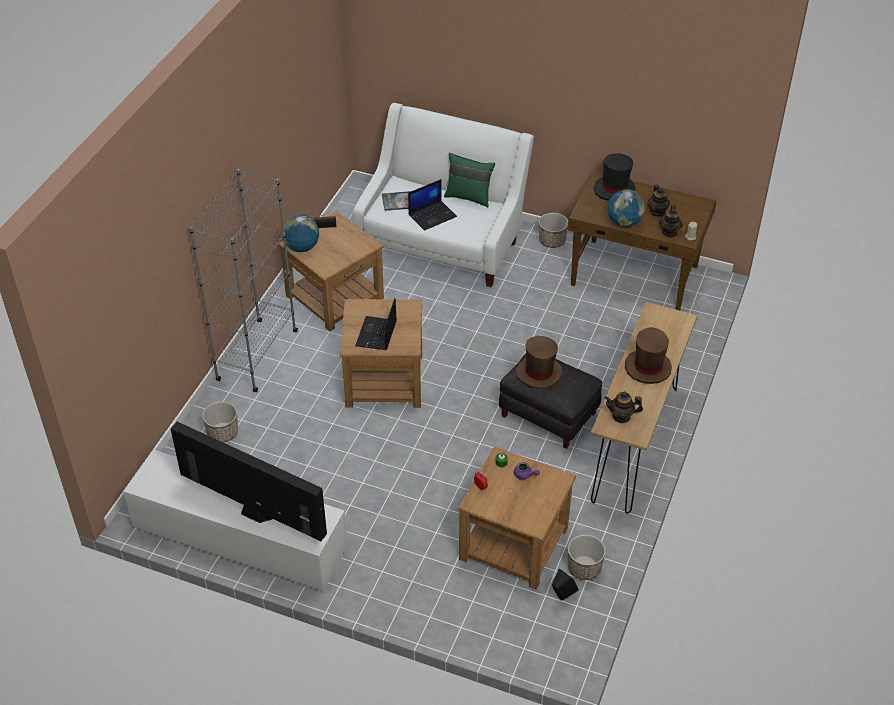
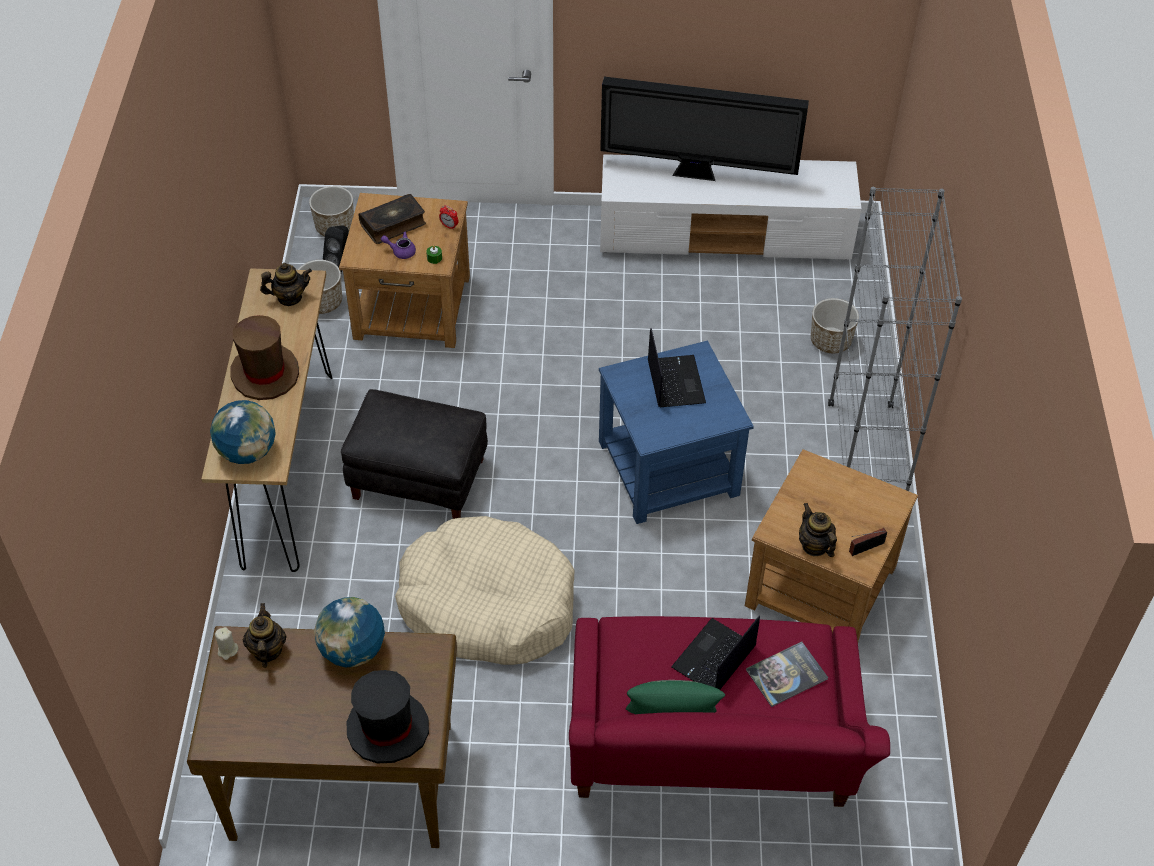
camera: 160 degrees right, 5 degrees up
(301, 247) = (875, 495): globe -> globe (247, 452)
(384, 380) = (669, 468): brown side table -> blue side table
(442, 241) = (710, 759): white sofa -> red sofa
(523, 500) = (393, 224): none -> book
(529, 334) = (487, 604): none -> beige dog bed
(538, 373) = (433, 430): brown hat -> none
(552, 241) = (513, 823): planter -> planter (335, 227)
(657, 212) = (296, 694): teapot -> teapot (814, 546)

